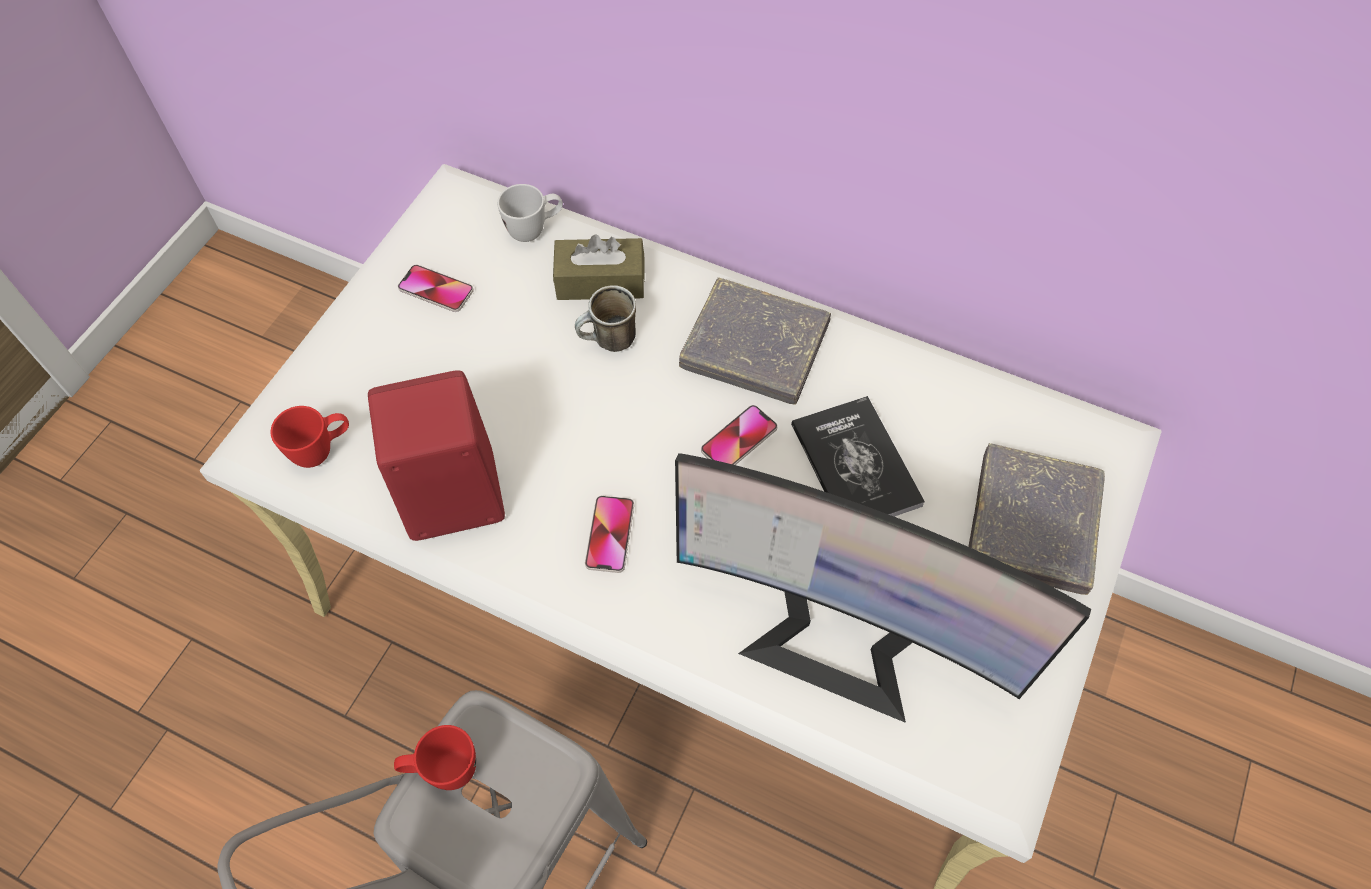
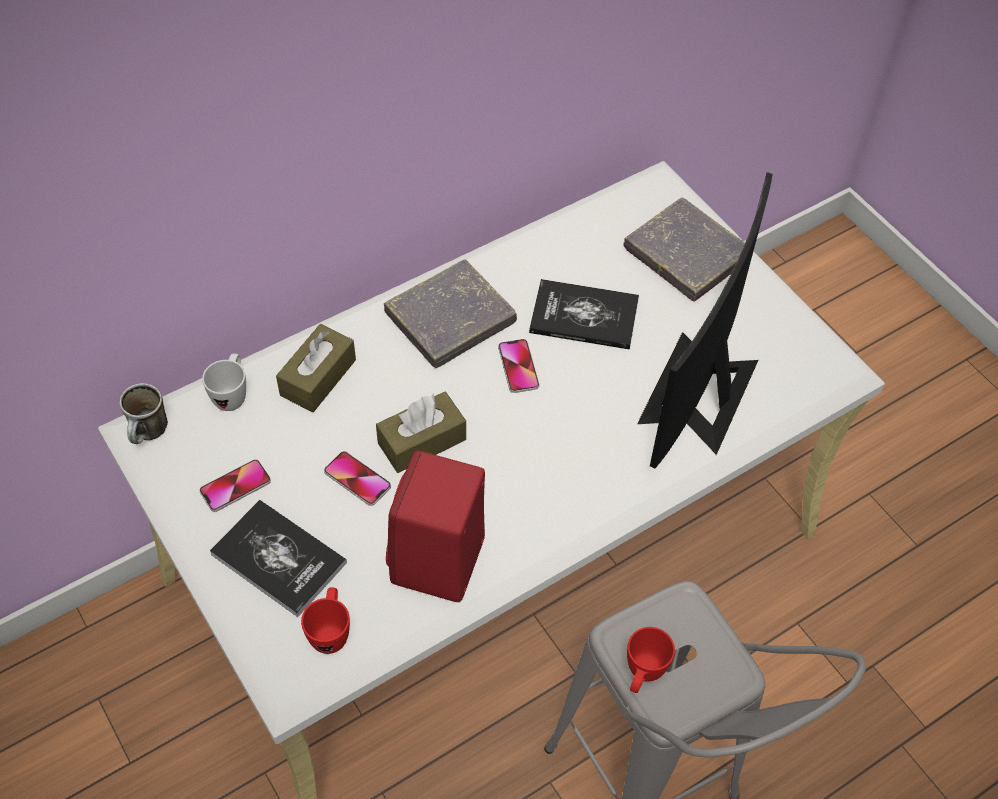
camera: 60 degrees left, 5 degrees down
(378, 365) = (279, 558): none -> book
(584, 405) = (422, 441): none -> brown tissue box
(608, 343) = (378, 400): mug -> mug (149, 434)
(610, 534) = (540, 478): phone -> phone (357, 479)
(840, 637) = (699, 391): monitor -> monitor turned 150 degrees clockwise

